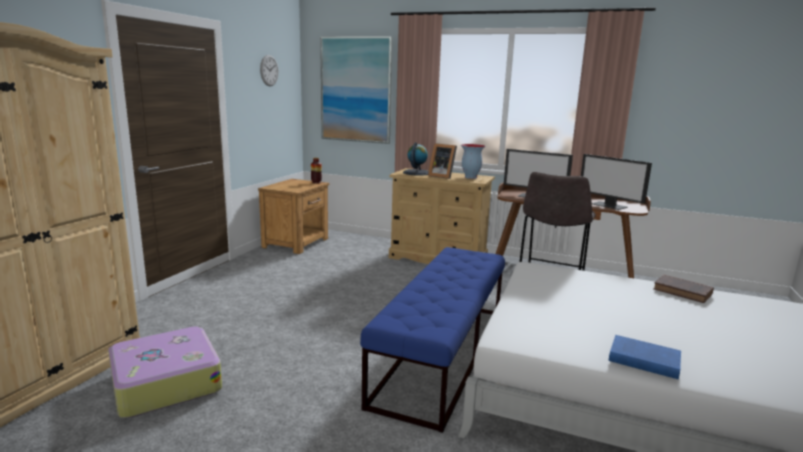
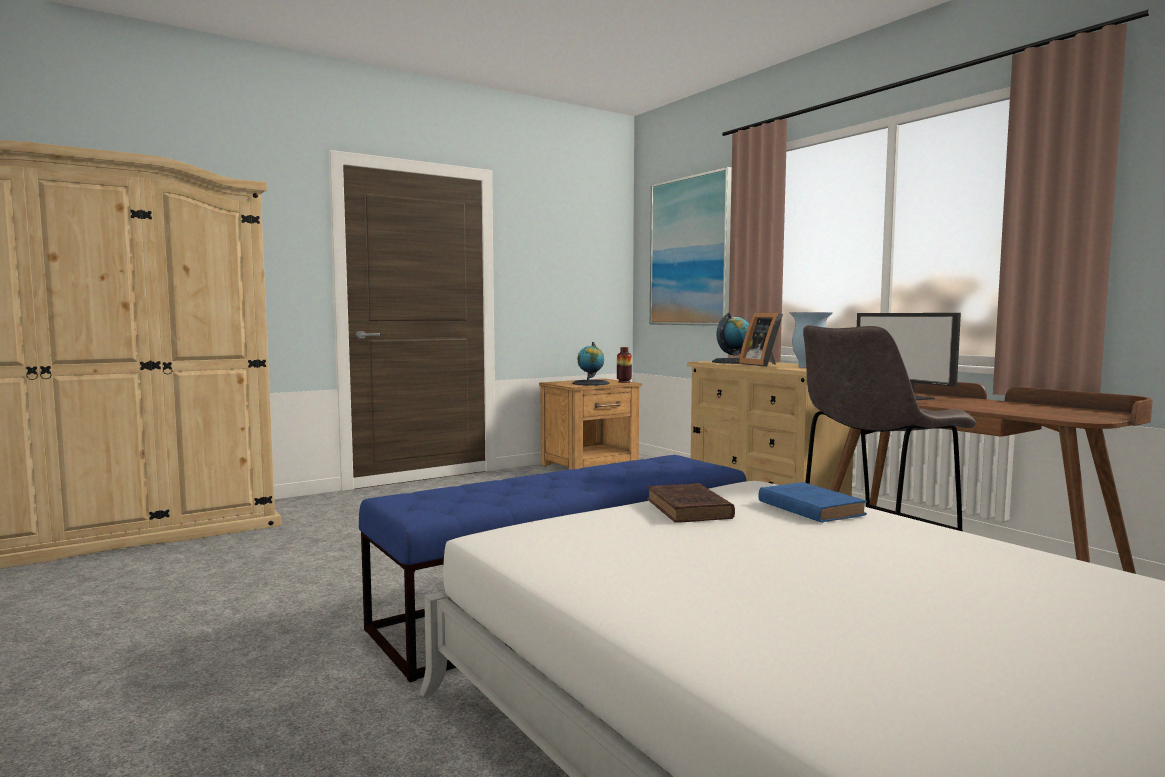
camera: 35 degrees right, 10 degrees down
(165, 382) = (242, 555): suitcase -> none
(269, 70) = (572, 232): wall clock -> none
(298, 186) = (591, 383): none -> globe
(609, 205) = (1039, 412): monitor -> none
(641, 360) = (644, 603): blue book -> blue book (808, 507)
(684, 292) = (1003, 554): brown book -> brown book (689, 509)

